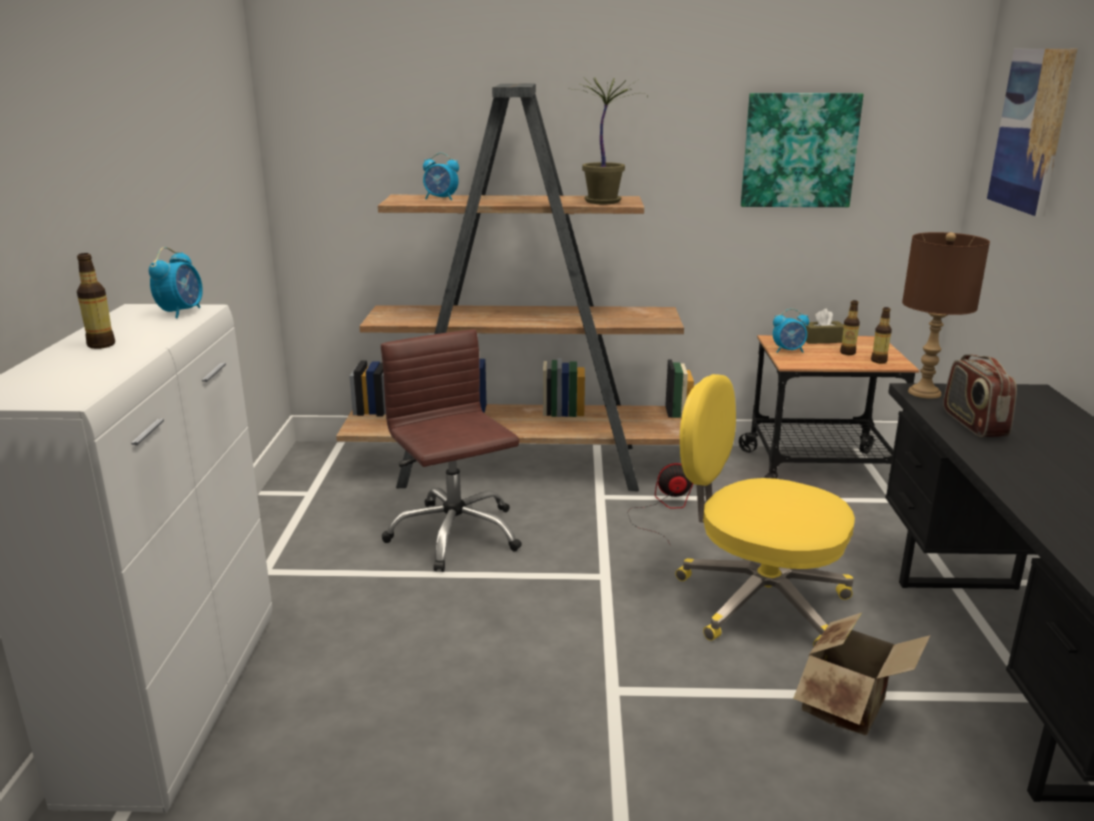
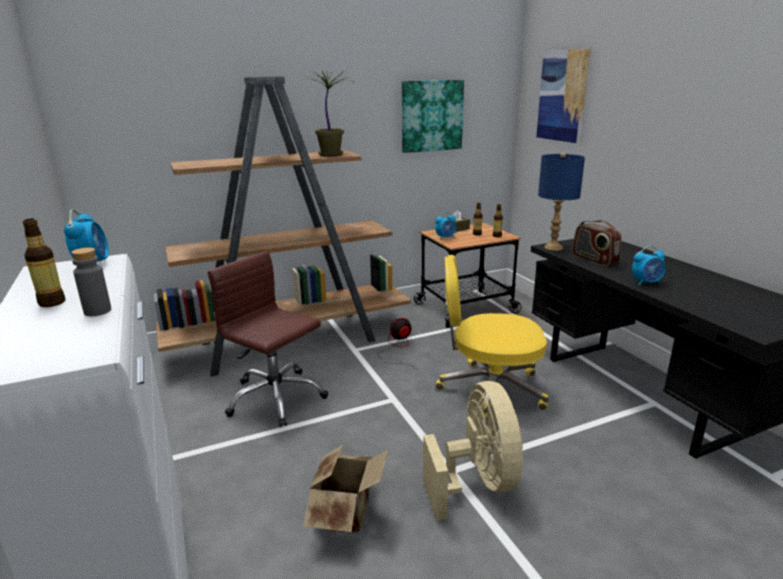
camera: 25 degrees left, 0 degrees up
(126, 360) = (97, 311): none -> grey bottle
(441, 199) = (215, 162): alarm clock -> alarm clock (646, 283)
(638, 717) = (477, 482): none -> beige fan
(851, 708) = (581, 437): cardboard box -> cardboard box (347, 513)
(923, 392) = (553, 248): brown table lamp -> blue table lamp

